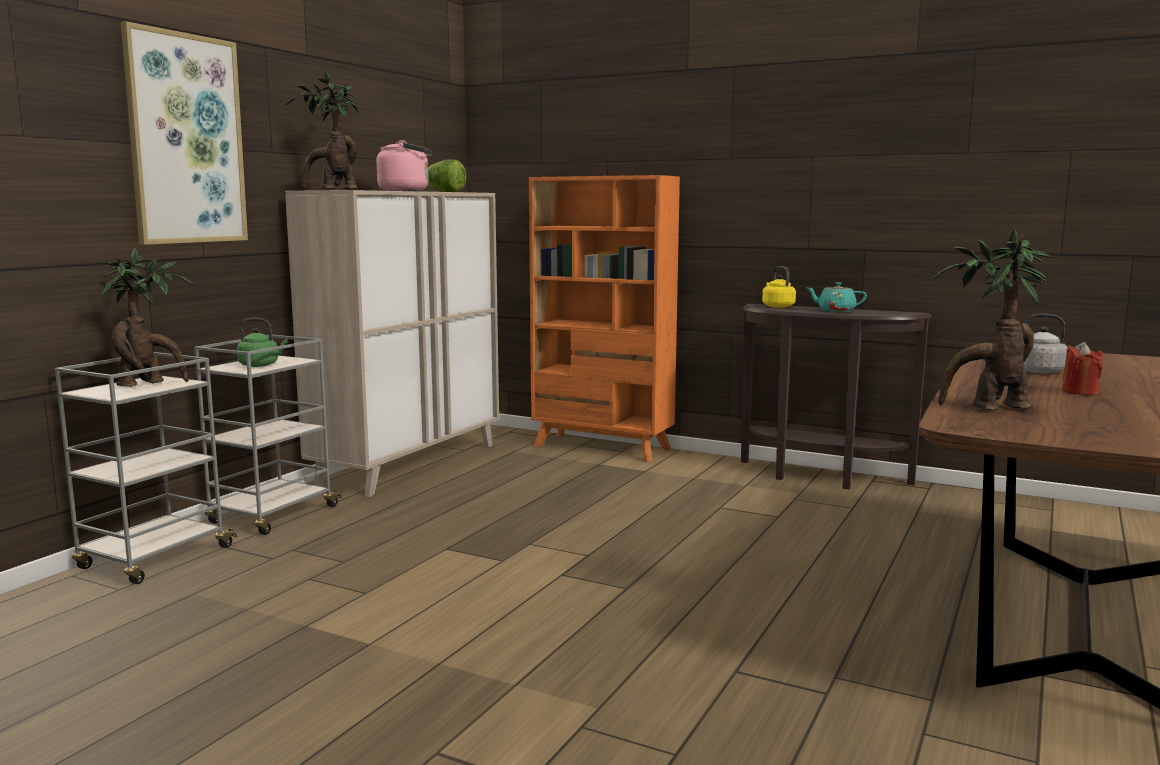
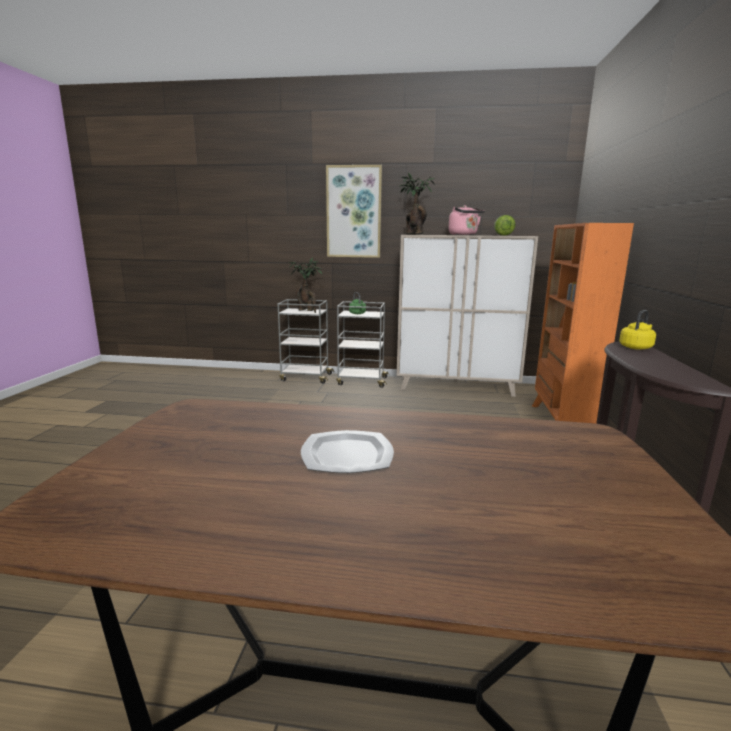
camera: 70 degrees right, 5 degrees up
(835, 311) = (649, 362): turquoise teapot -> none
(990, 408) = (253, 417): potted plant -> none
(1043, 371) = (457, 446): grey kettle -> none
(1080, 391) = (346, 454): red candle -> plate

